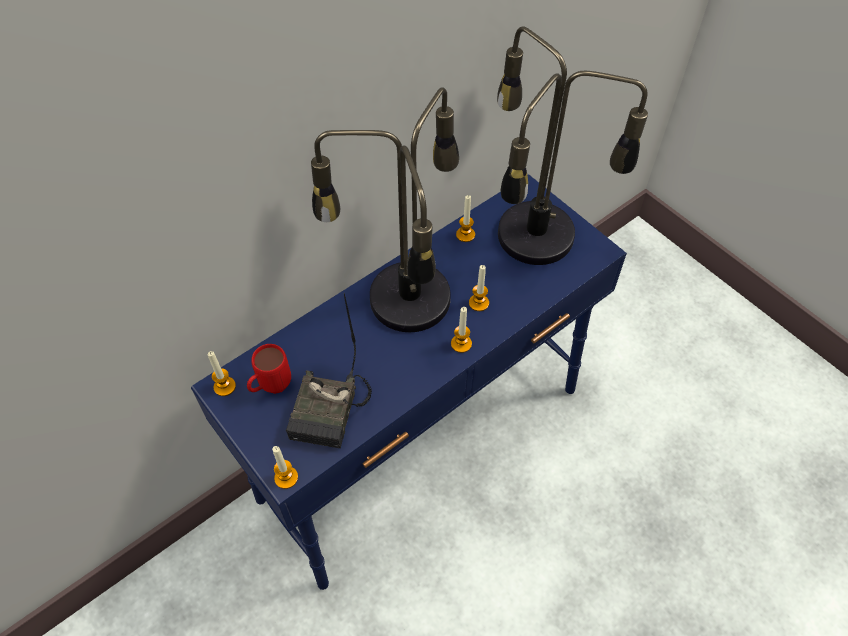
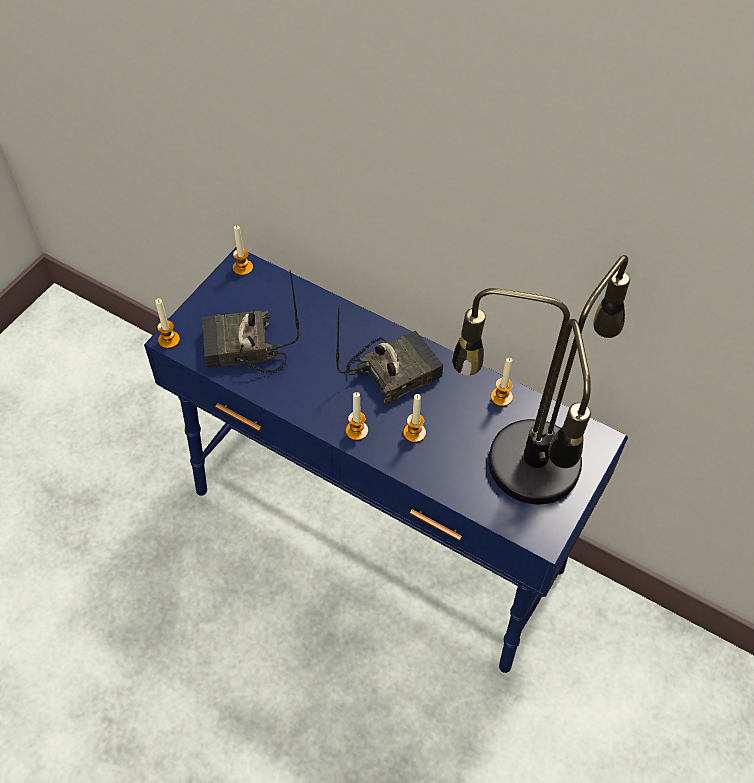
camera: 70 degrees right, 0 degrees up
(271, 388) = (252, 299): red mug -> none
(408, 298) = (394, 371): table lamp -> radio

